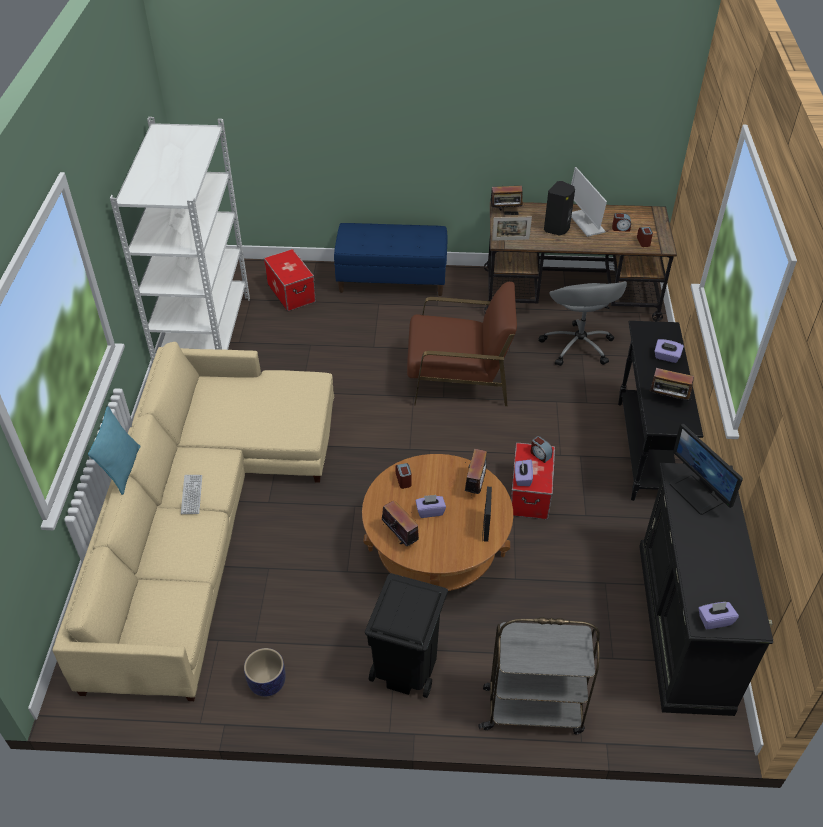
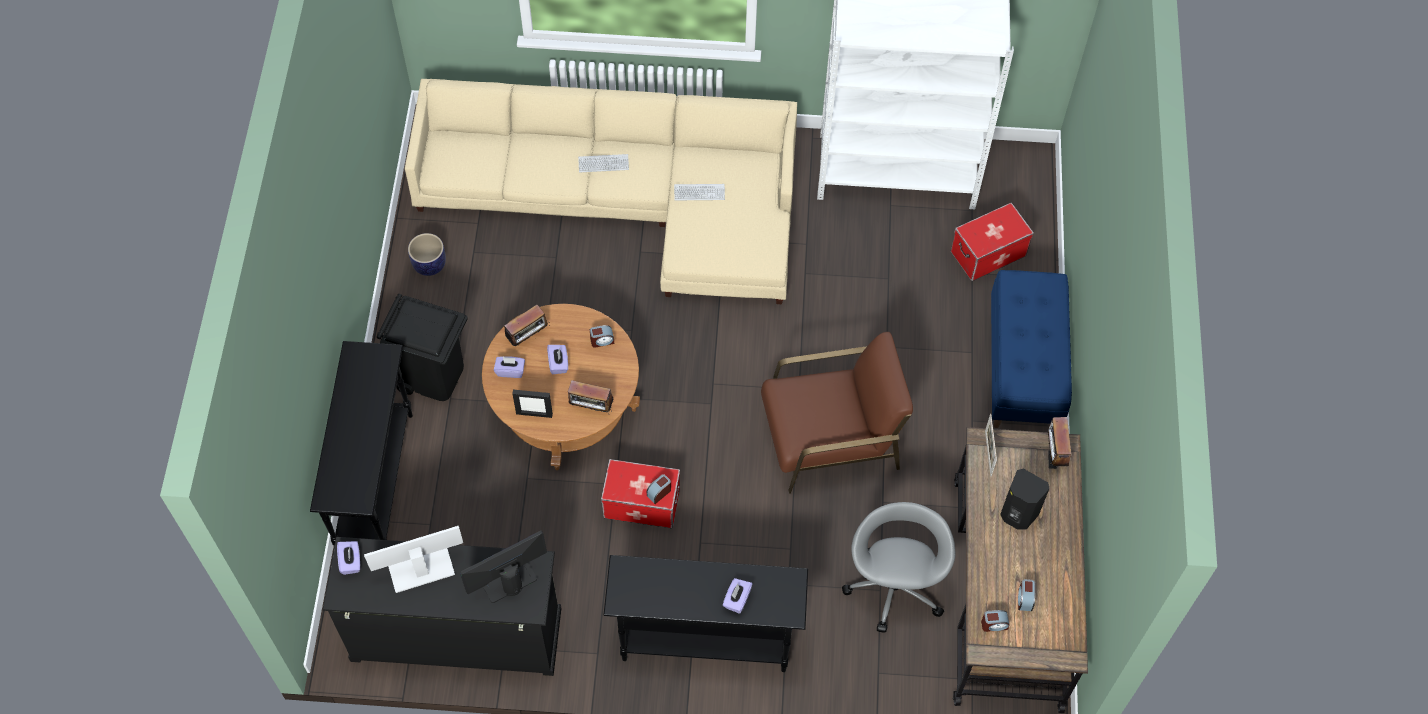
camera: 90 degrees right, 15 degrees up
(122, 469) = (600, 90): turquoise pillow -> none
(237, 423) = (699, 193): none -> keyboard
(458, 378) = (830, 439): brown armchair -> brown armchair turned 105 degrees counterclockwise
(522, 478) = (624, 471): purple tissue box -> purple tissue box (510, 371)
(533, 711) = (376, 481): grey cart -> black console table
(578, 347) = (893, 588): grey office chair -> grey office chair turned 105 degrees clockwise
(586, 223) = (1035, 554): monitor -> monitor (422, 570)
(668, 400) = (662, 587): radio -> none

